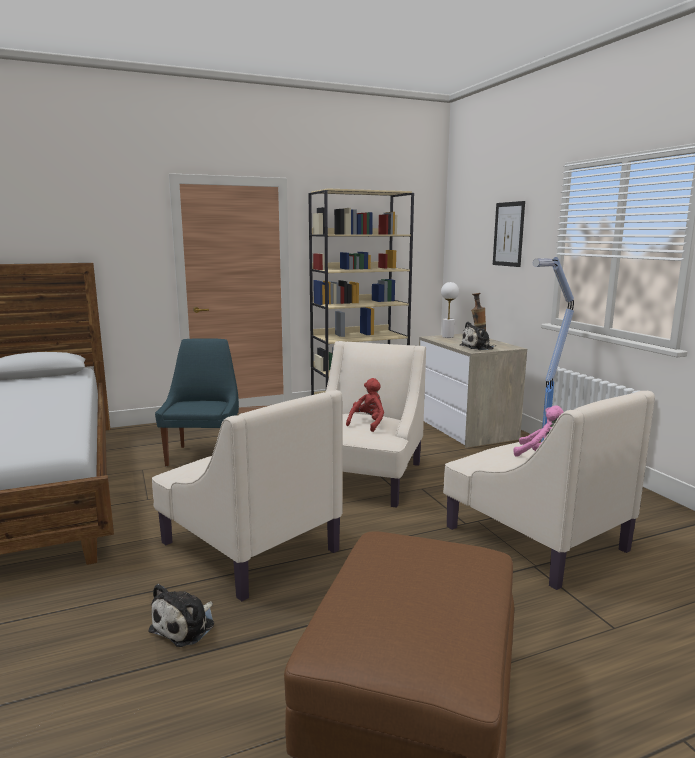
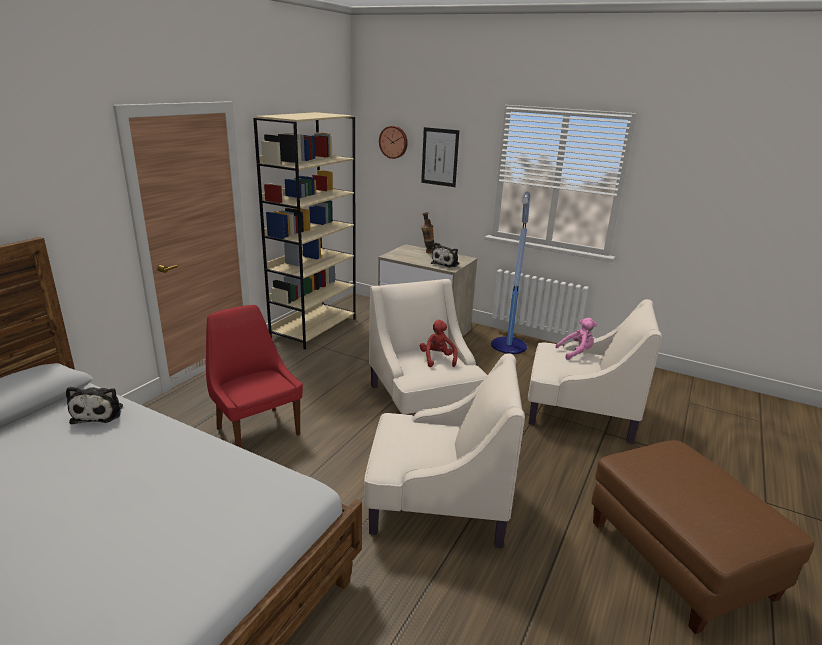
camera: 40 degrees left, 10 degrees up
(185, 626) = (500, 588): plush toy -> plush toy (99, 413)
(204, 455) = (256, 430): blue chair -> red chair
(447, 336) = (400, 253): white table lamp -> none
(474, 223) = (394, 142): none -> wall clock

